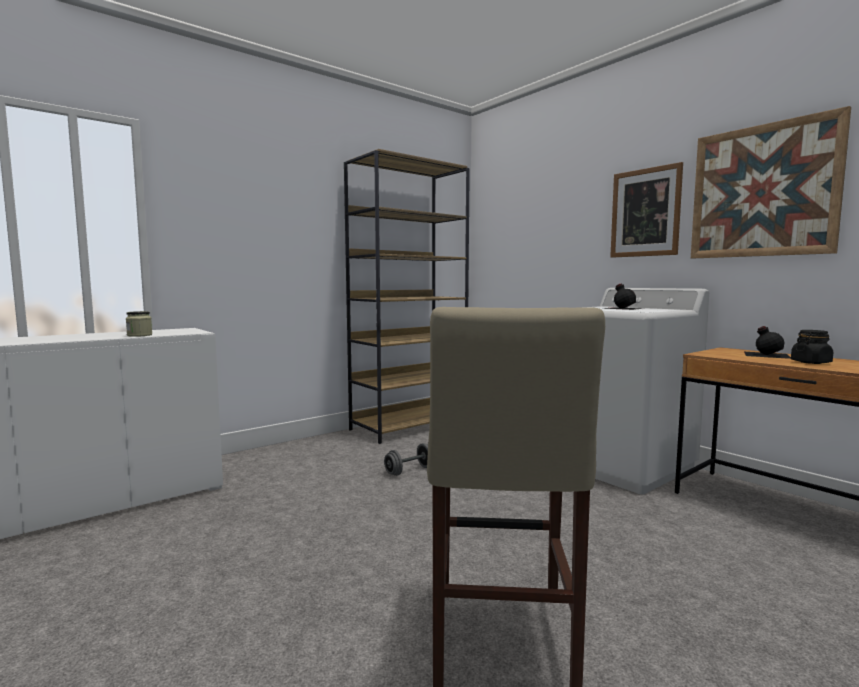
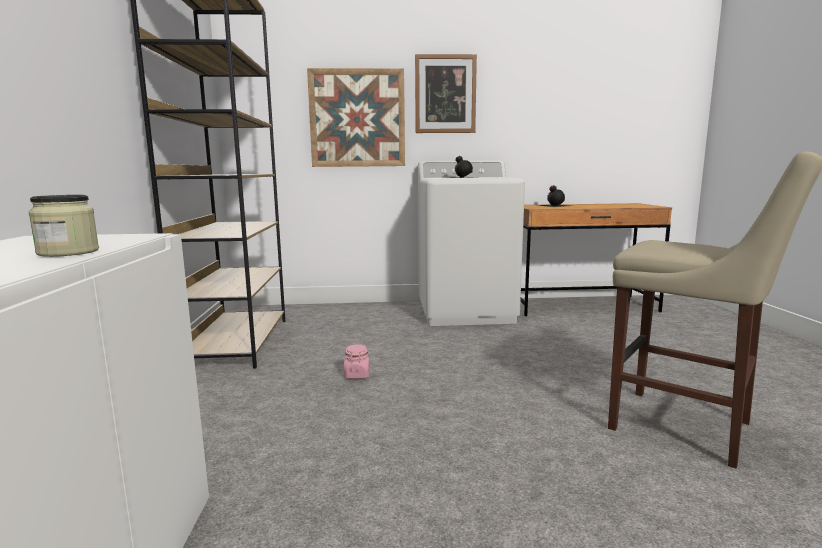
camera: 55 degrees left, 5 degrees up
(409, 471) = (357, 375): grey dumbbell -> pink jar
(762, 191) = (533, 88): picture -> picture (357, 118)
(811, 362) = (590, 206): black jar -> none

